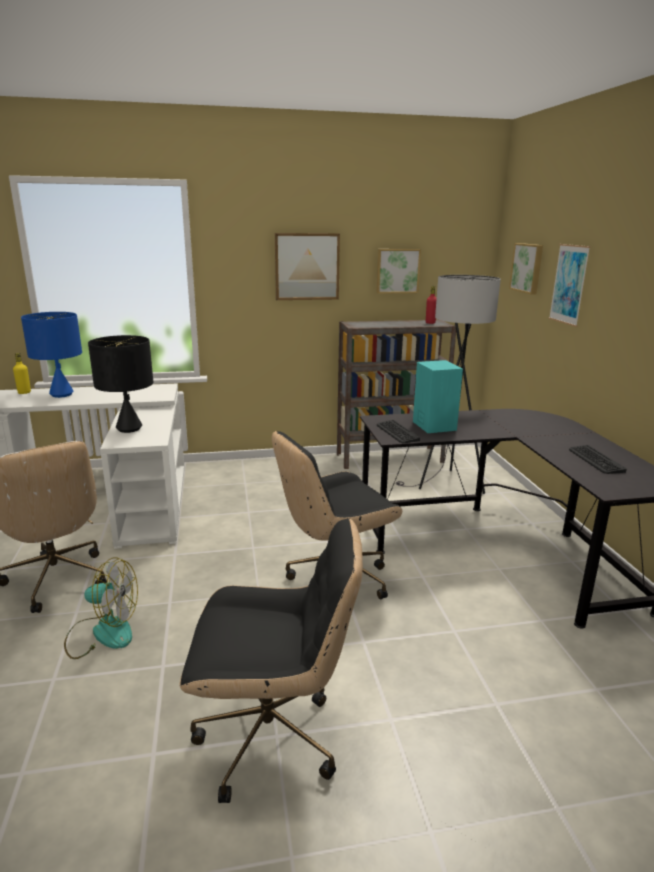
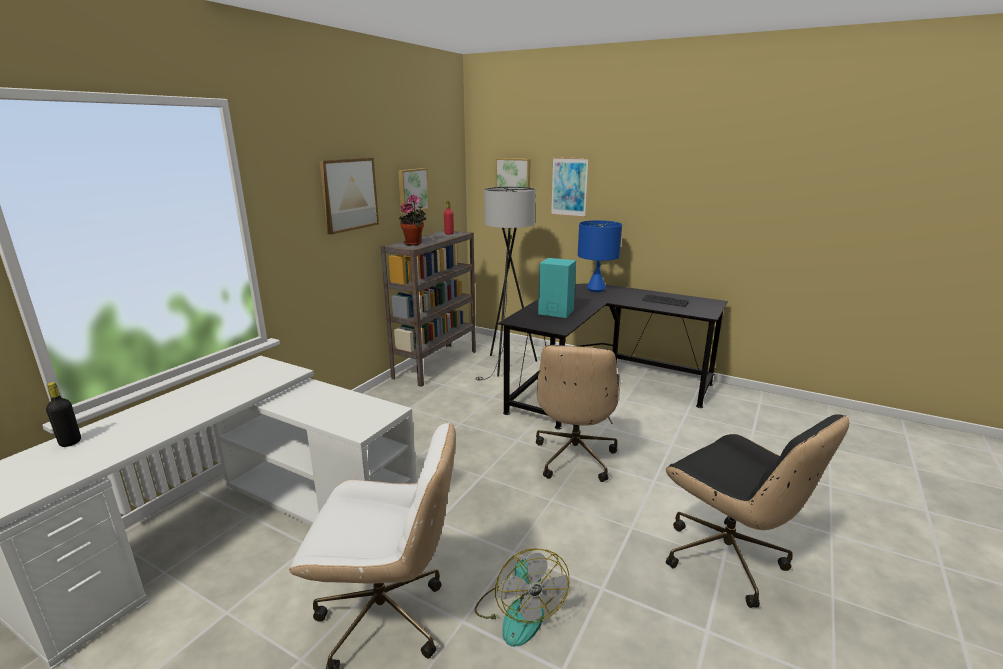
camera: 50 degrees left, 0 degrees up
(24, 392) = (70, 442): yellow bottle -> black bottle
(61, 395) = (147, 420): blue table lamp -> blue table lamp (596, 290)
(102, 632) = (518, 612): fan -> fan turned 120 degrees clockwise
(129, 429) = (332, 414): black table lamp -> none
(273, 741) = (728, 562): black office chair -> black office chair turned 105 degrees clockwise
(370, 324) = (414, 243): none -> potted plant
(397, 432) = (551, 324): keyboard -> none

